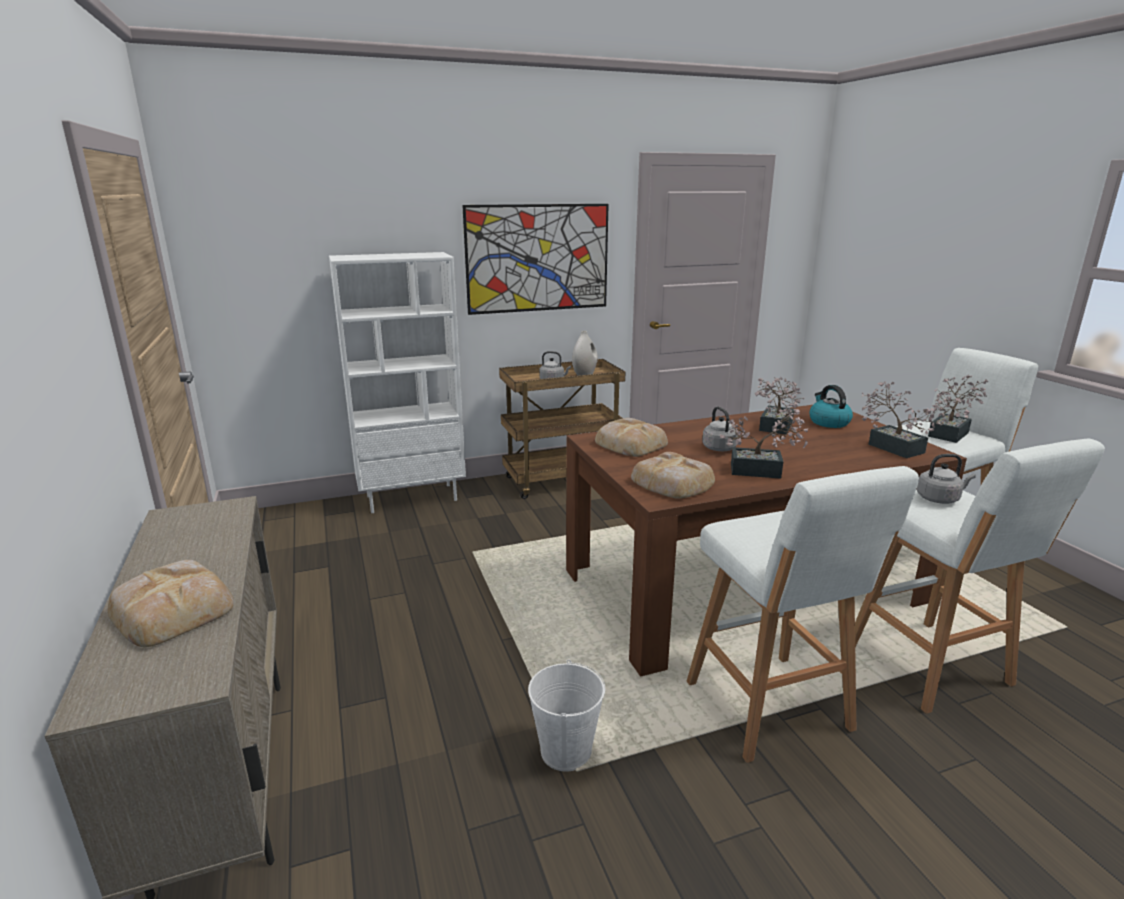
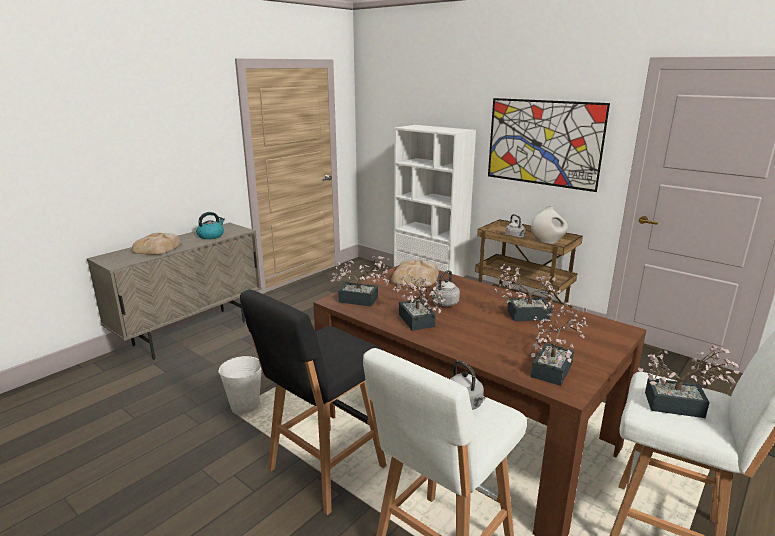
camera: 60 degrees right, 0 degrees up
(673, 483) = (362, 300): bread -> potted plant
(770, 709) = (324, 470): white stool -> black stool
(828, 422) = (578, 334): kettle -> kettle (211, 236)

